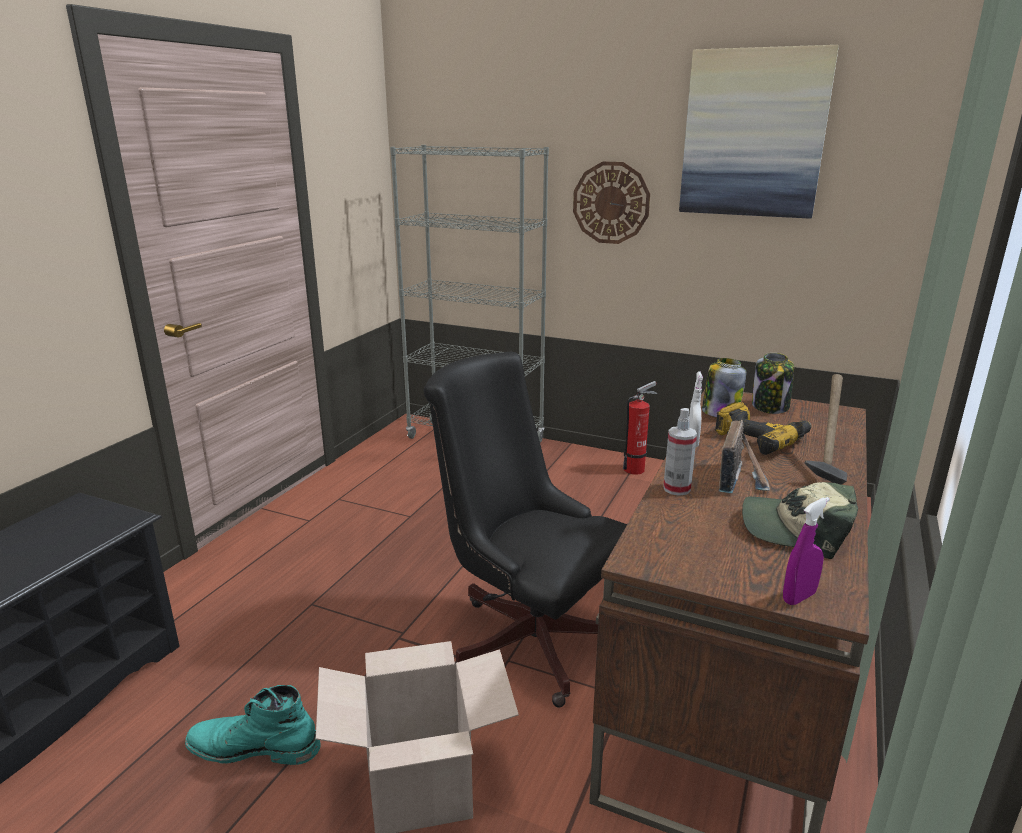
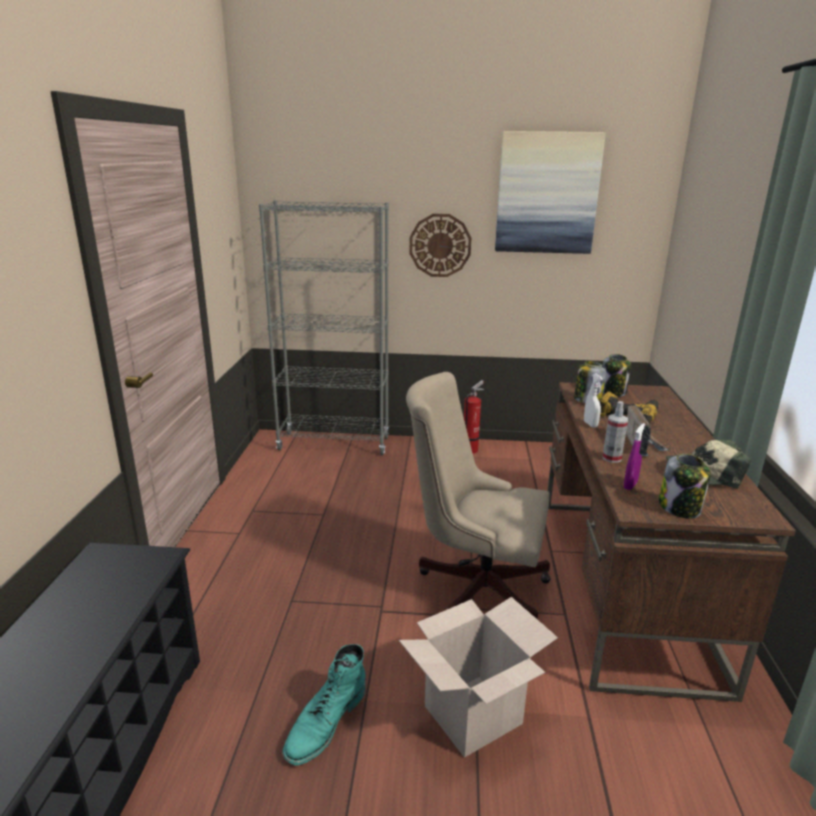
camera: 20 degrees left, 0 degrees up
(254, 747) = (325, 722): turquoise boot -> turquoise boot turned 45 degrees counterclockwise
(528, 635) = (475, 587): black office chair -> beige office chair
(708, 569) = (680, 508): none -> jar
(799, 597) = (743, 515): purple spray bottle -> purple spray bottle (630, 485)
(823, 464) = (679, 427): hammer -> none

